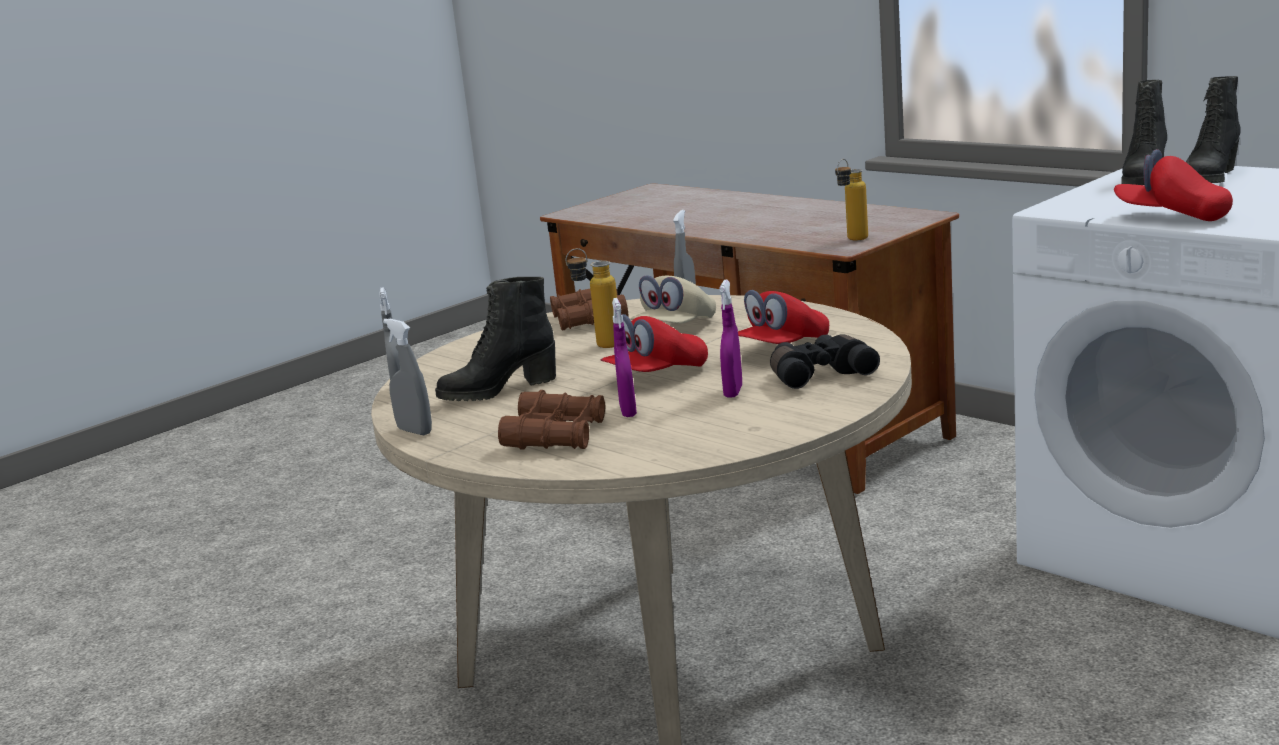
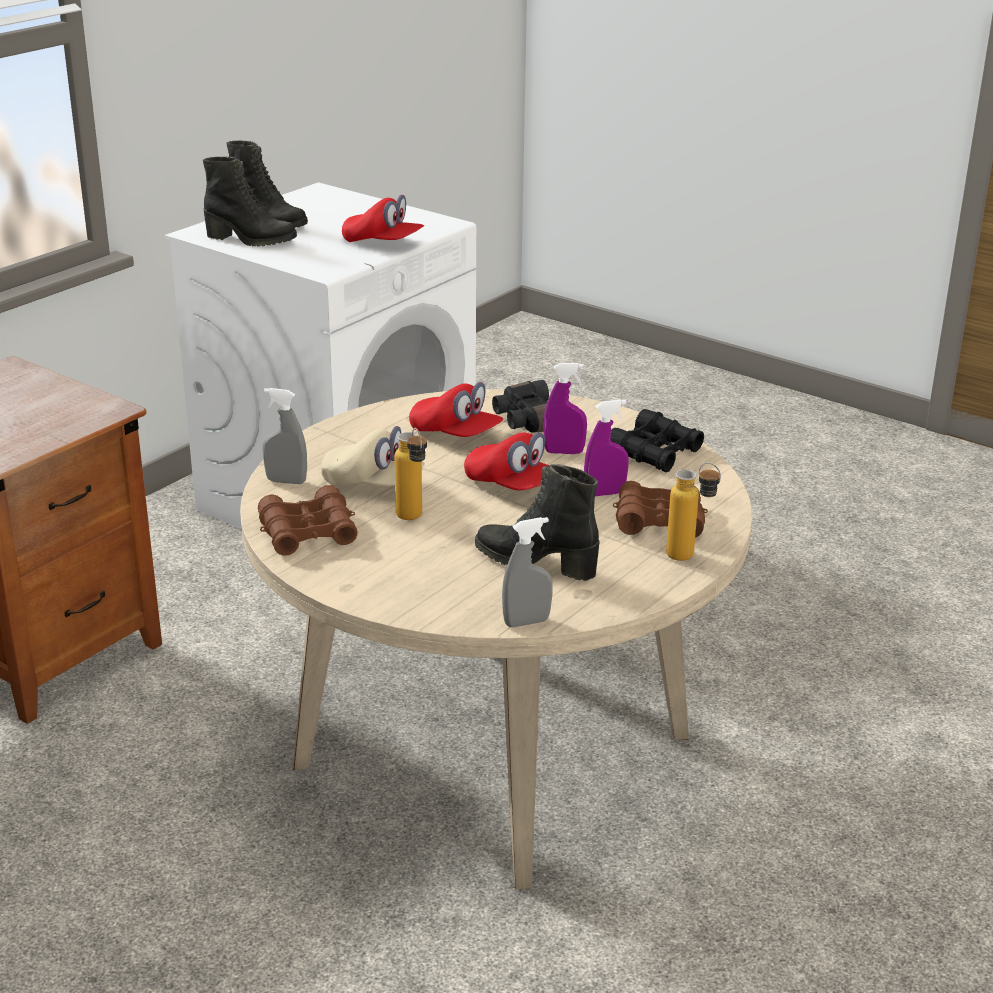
camera: 100 degrees left, 10 degrees up
(414, 431) = (645, 594): grey spray bottle -> none
(498, 390) = (536, 562): black boot -> black boot turned 150 degrees clockwise
(727, 432) = (655, 452): none -> black binoculars
(852, 240) = (80, 405): bottle -> bottle (690, 558)
(1172, 216) = (383, 243): red cap -> red cap turned 90 degrees counterclockwise

